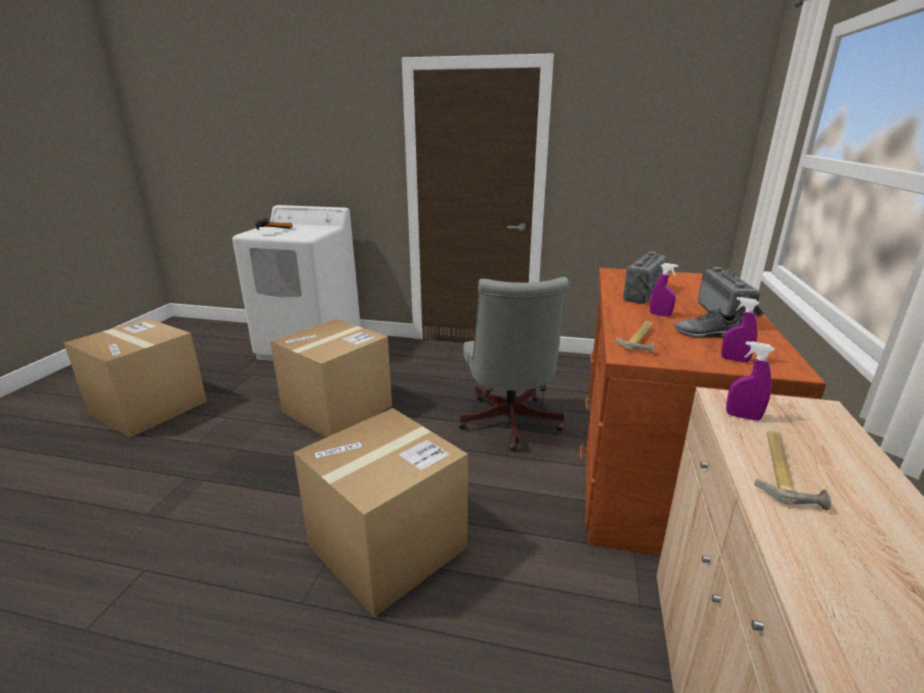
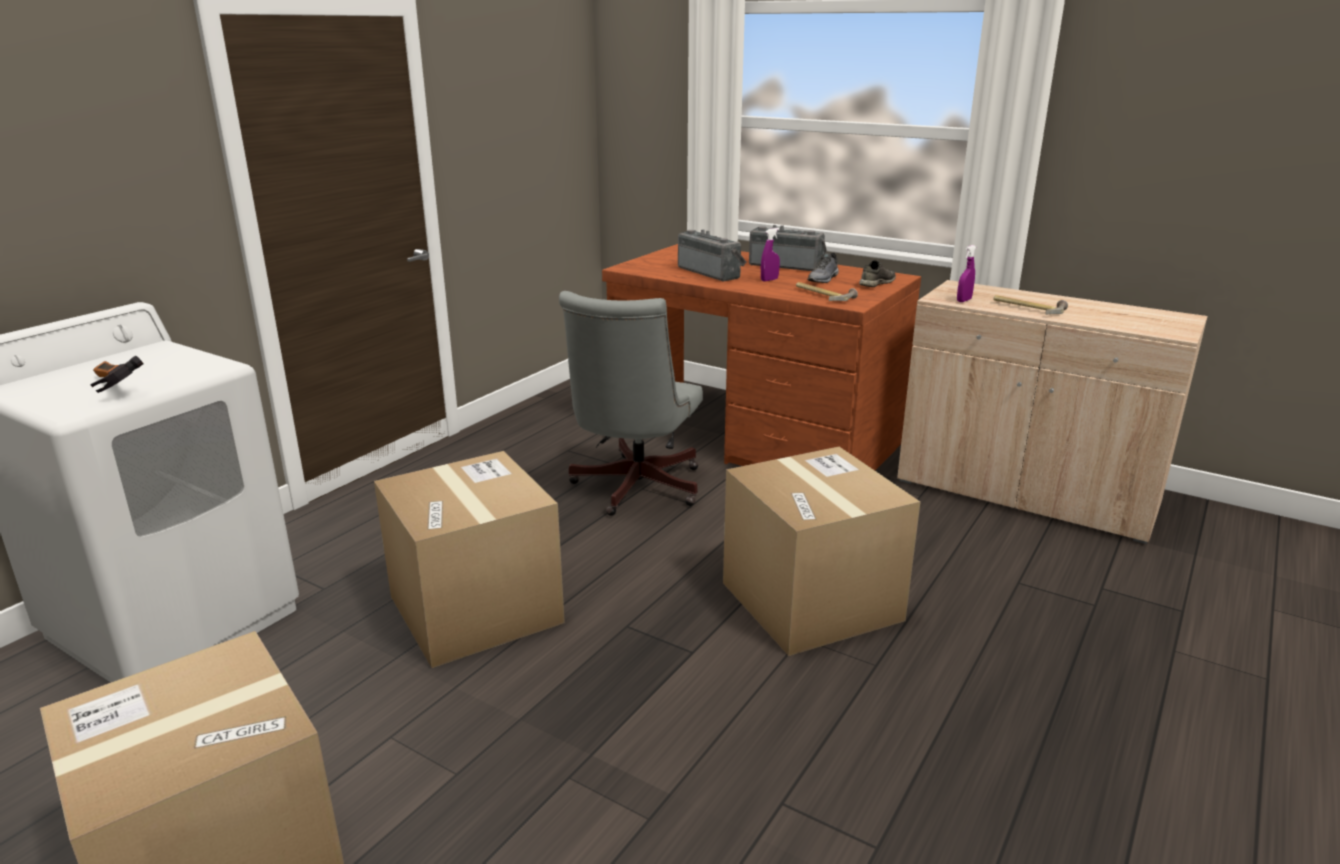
camera: 70 degrees left, 0 degrees up
(509, 425) = (633, 489): grey office chair -> grey office chair turned 90 degrees clockwise
(734, 360) = (876, 283): purple spray bottle -> grey shoe

